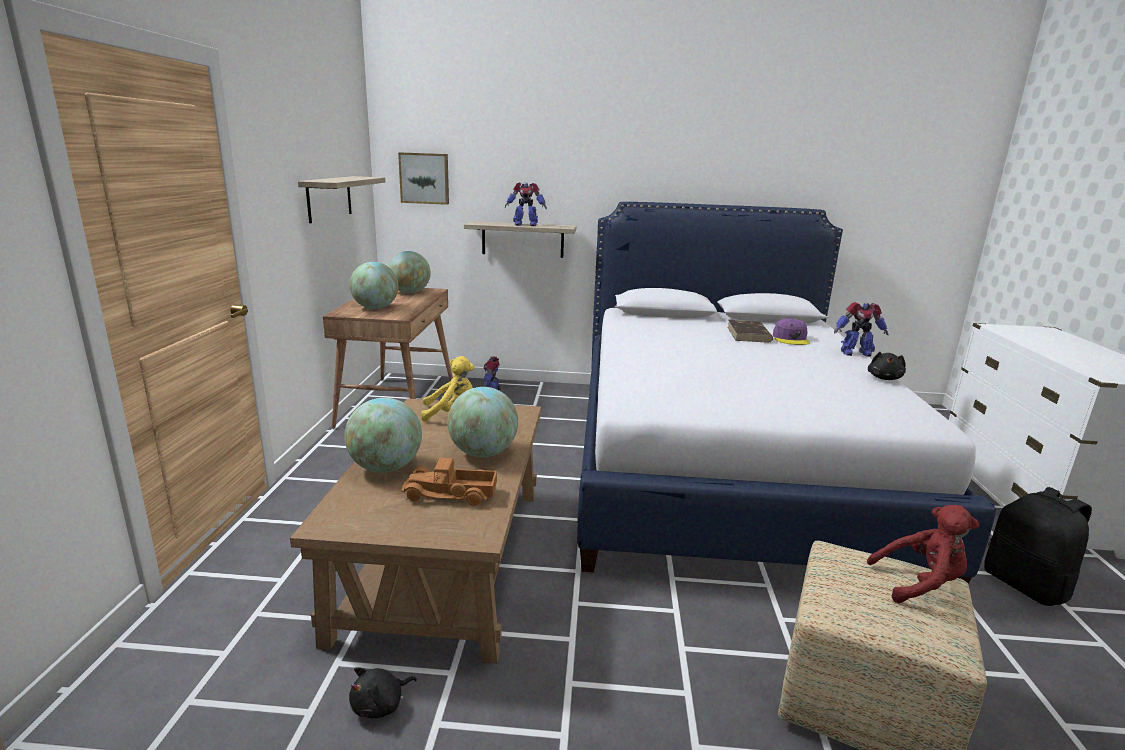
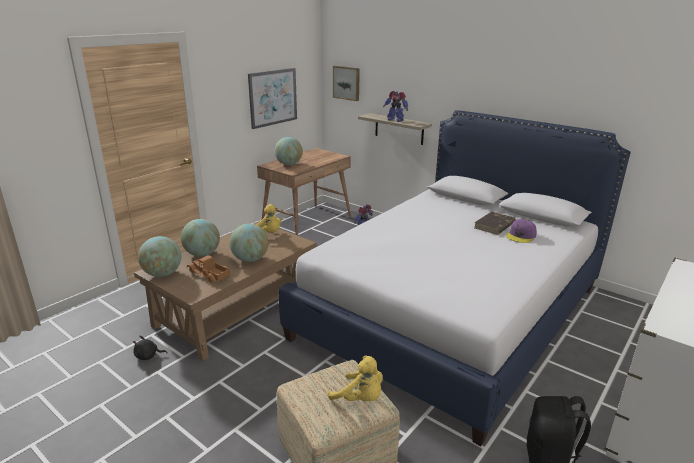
camera: 35 degrees right, 5 degrees up
(329, 198) = (273, 97): shelf -> picture
(410, 293) = (324, 156): globe -> globe (162, 274)
(855, 353) = (549, 258): toy robot -> none
(884, 378) = (527, 281): black plush toy -> none
(920, 584) = (360, 398): red plush toy -> yellow plush toy

